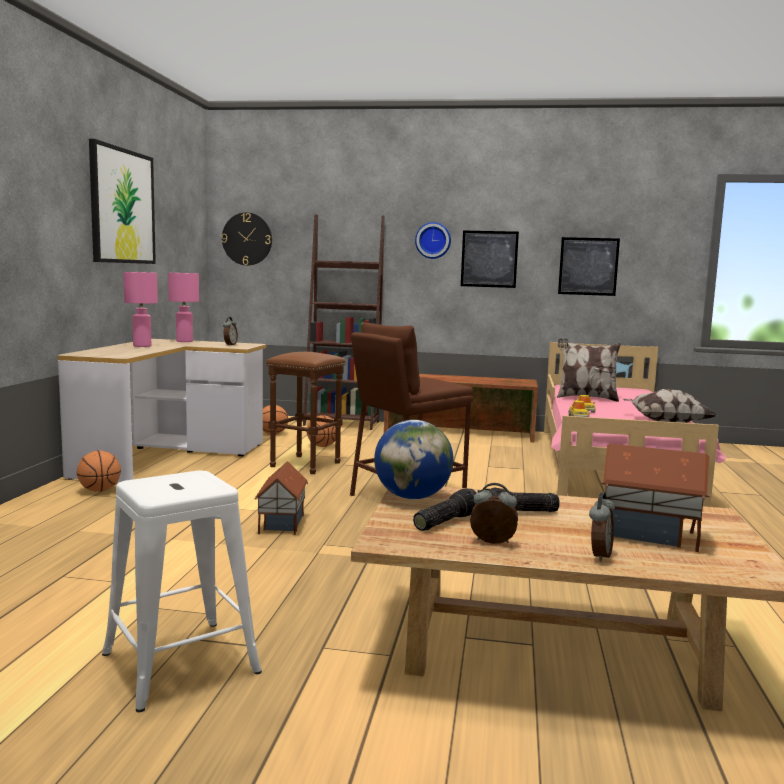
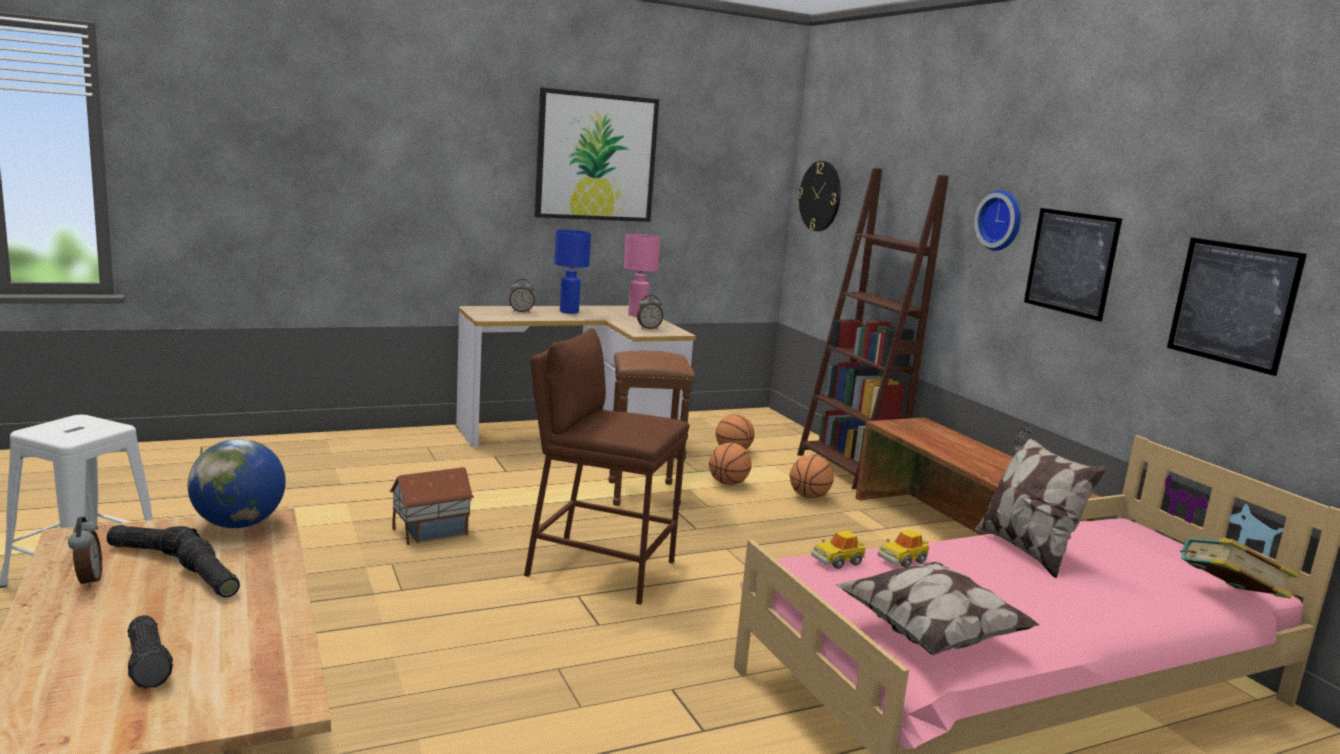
camera: 55 degrees right, 5 degrees up
(99, 491) = (440, 445): basketball -> basketball (809, 497)
(141, 346) = (568, 312): pink table lamp -> blue table lamp
(599, 555) = (58, 638): alarm clock -> alarm clock (521, 311)
(648, 392) = (1227, 597): none -> book
(650, 535) = (150, 663): toy house -> flashlight

